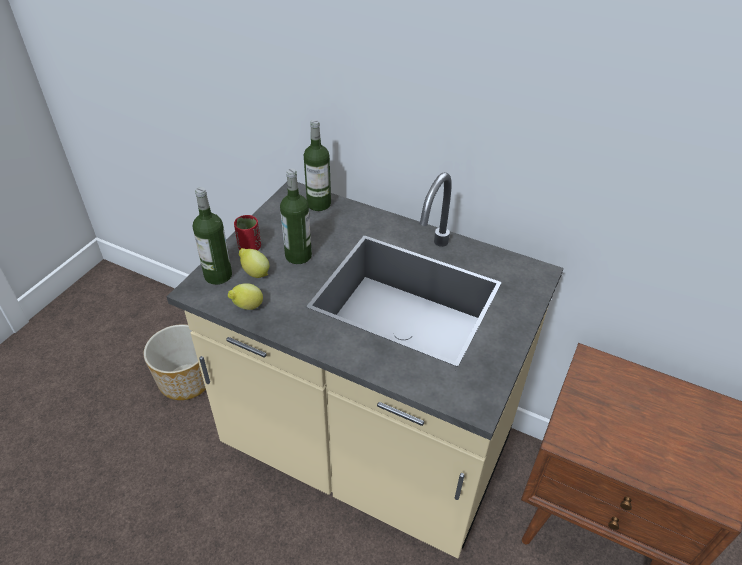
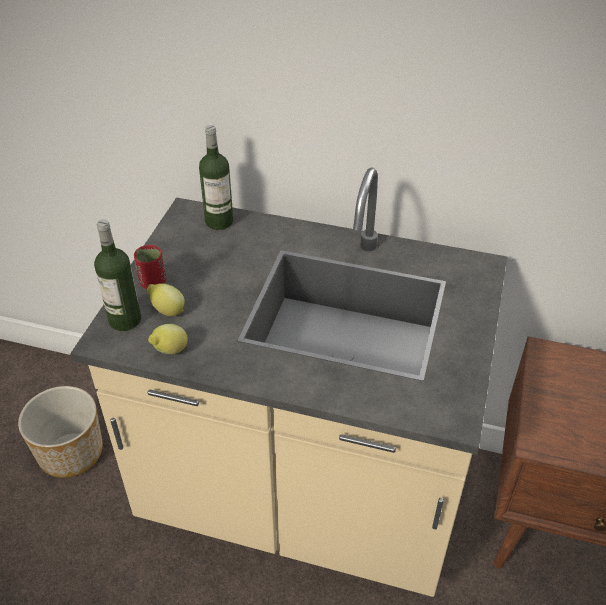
camera: 10 degrees left, 0 degrees up
(298, 255) = (212, 284): bottle -> none

